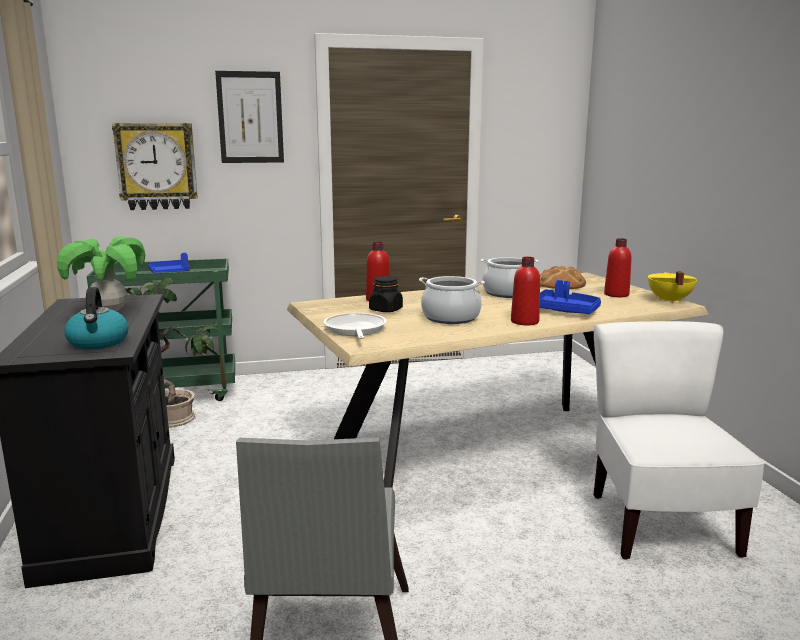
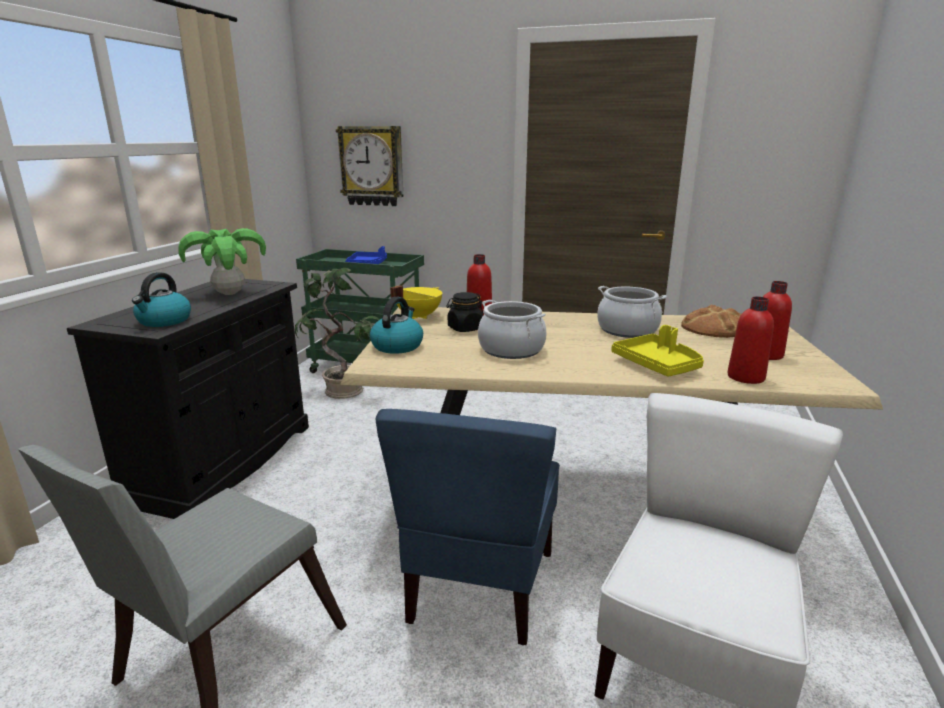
camera: 30 degrees right, 5 degrees up
(250, 117) = (451, 120): picture -> none
(355, 330) = (397, 346): frying pan -> kettle
(480, 527) = (479, 586): none -> blue chair
(524, 322) = (583, 370): red bottle -> red bottle (745, 377)
(565, 311) = (657, 365): blue tray -> yellow tray
(668, 300) = (832, 376): yellow cooking pot -> yellow cooking pot (417, 316)

